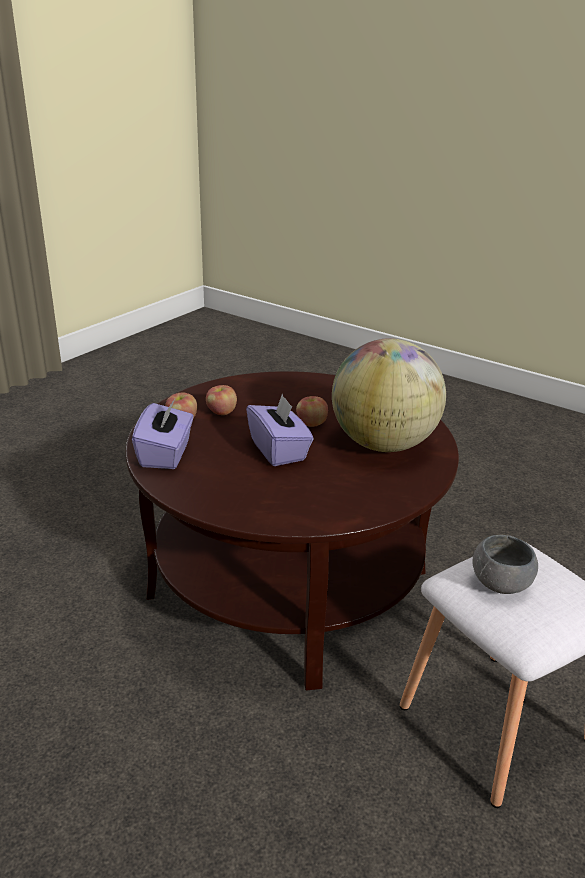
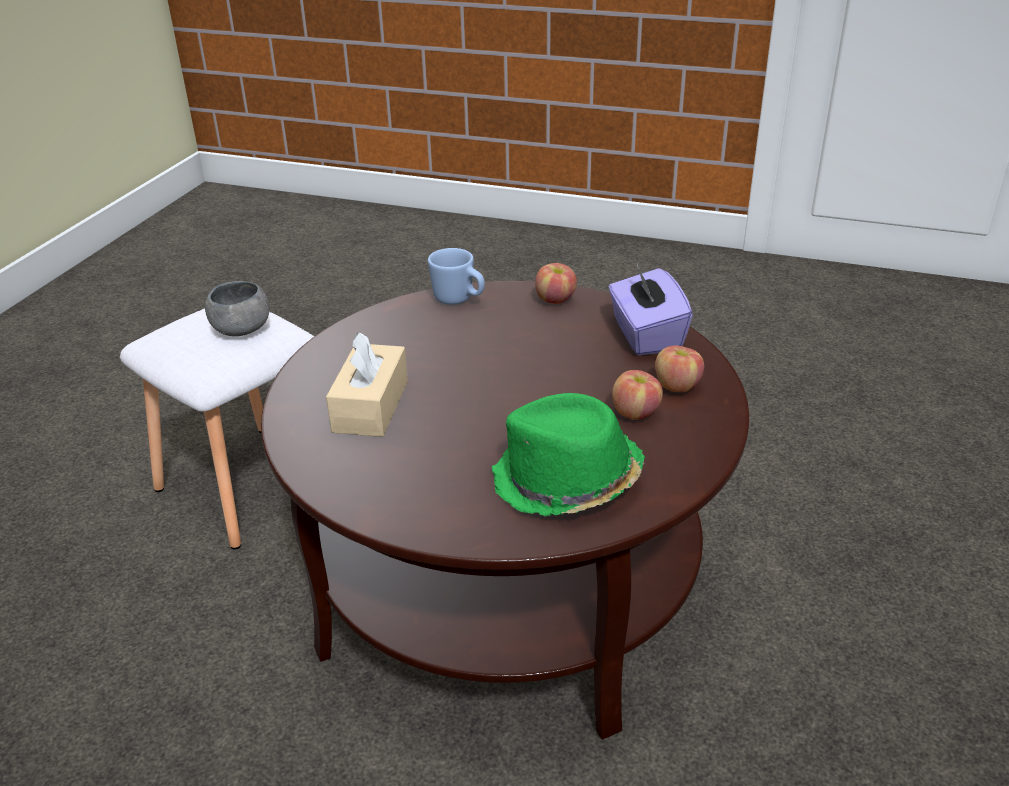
camera: 165 degrees right, 5 degrees up
(279, 450) = (511, 368): purple tissue box -> none
(285, 392) = (565, 482): none -> green hat
(289, 515) = (459, 300): none -> blue mug
(311, 423) = (488, 420): apple -> apple (555, 300)
(383, 444) = (371, 406): globe -> beige tissue box

